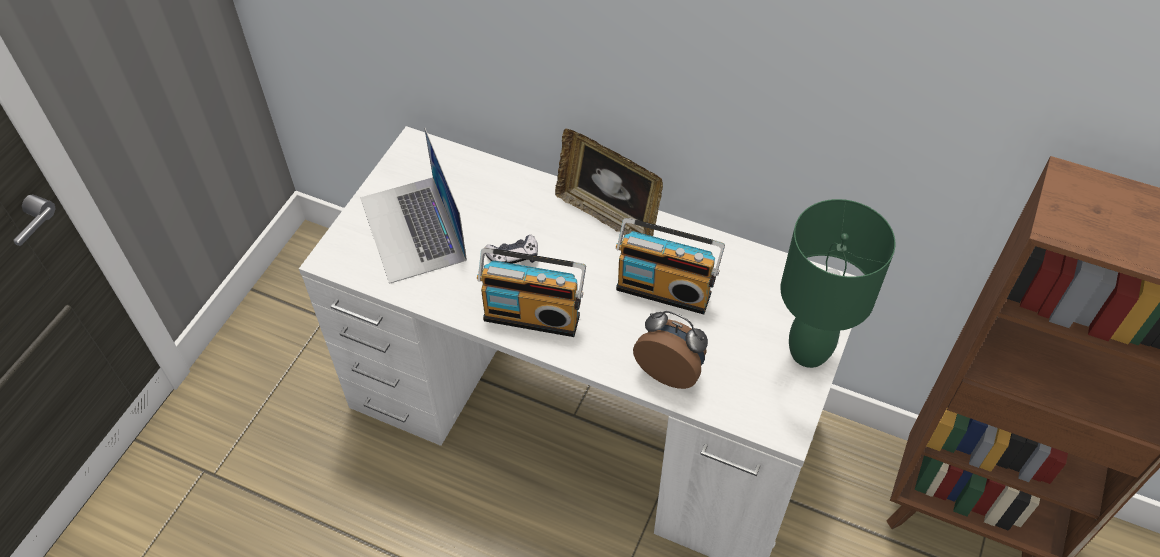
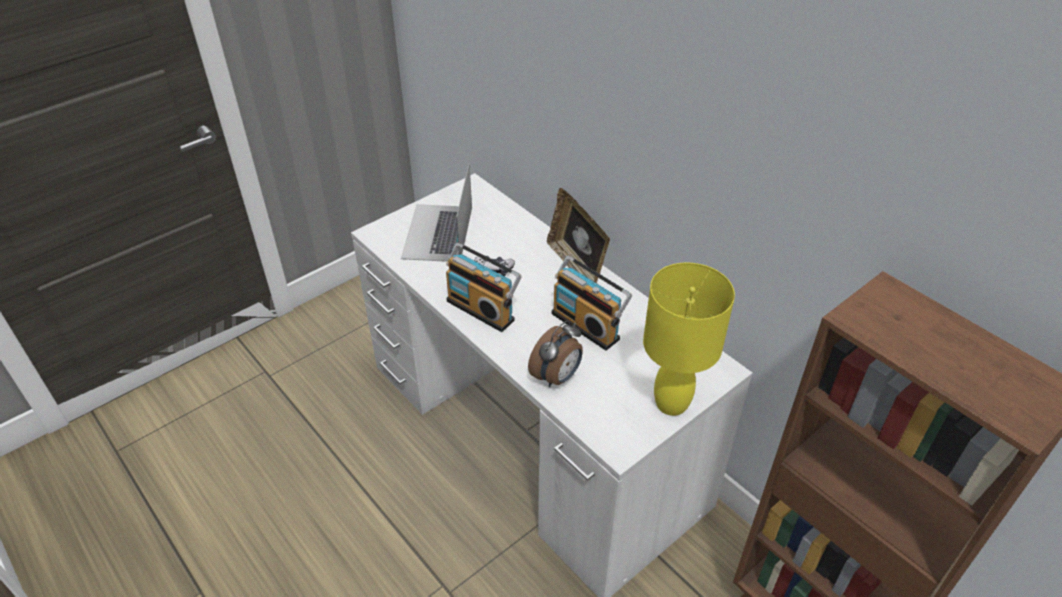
camera: 25 degrees right, 10 degrees down
(670, 369) = (557, 377): alarm clock -> alarm clock turned 75 degrees clockwise
(807, 352) = (670, 403): green table lamp -> yellow table lamp

